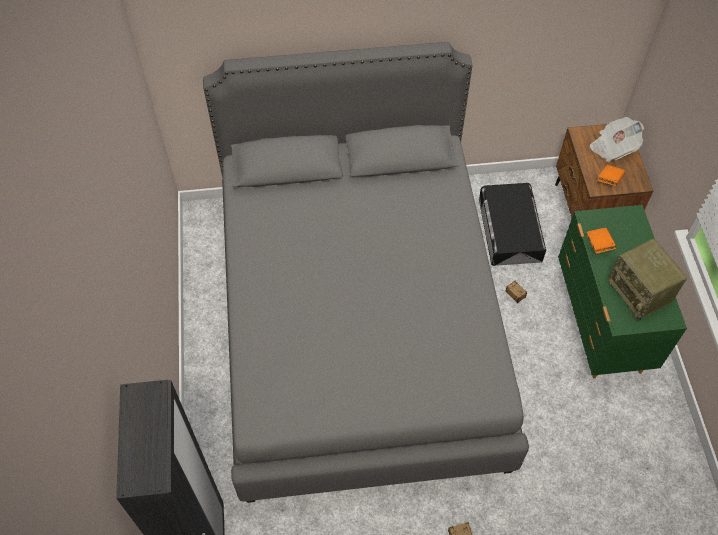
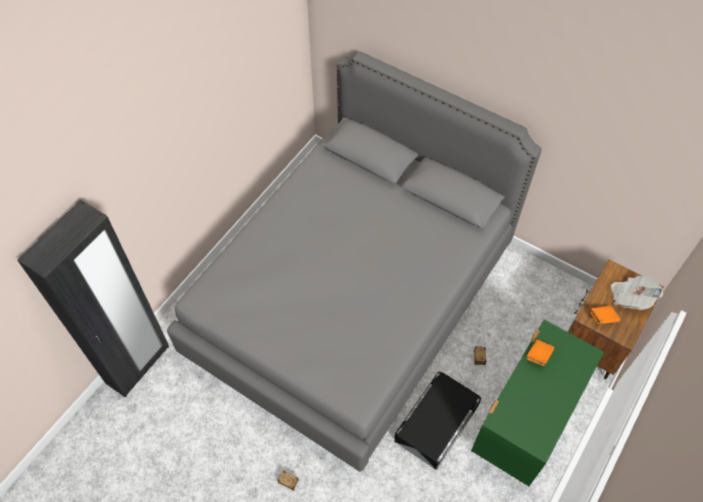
camera: 40 degrees right, 0 degrees up
(510, 229) = (520, 310): black storage box -> black storage box (436, 423)
(640, 293) = (535, 412): radio -> none

